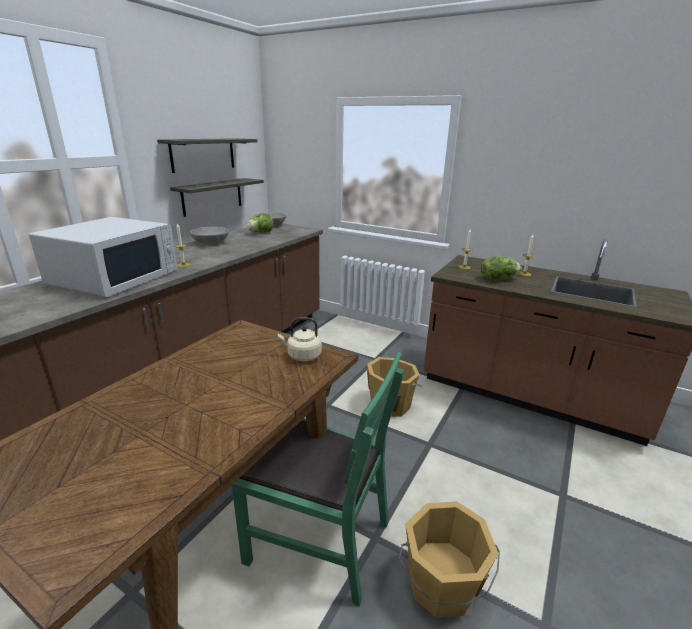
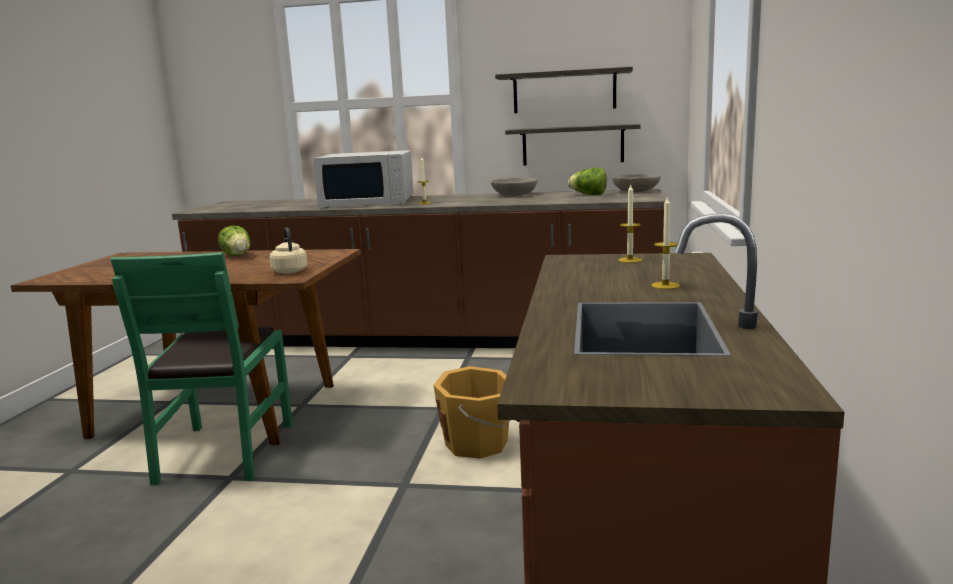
camera: 70 degrees right, 10 degrees down
(441, 586) = (169, 524): orange bucket -> none
(497, 279) = (593, 276): lettuce -> lettuce (237, 255)

